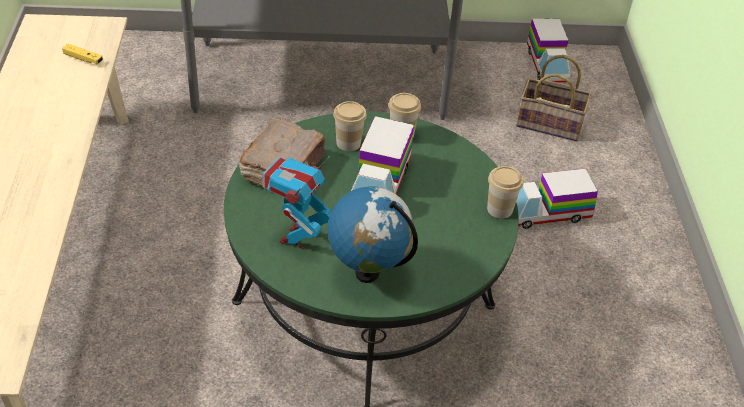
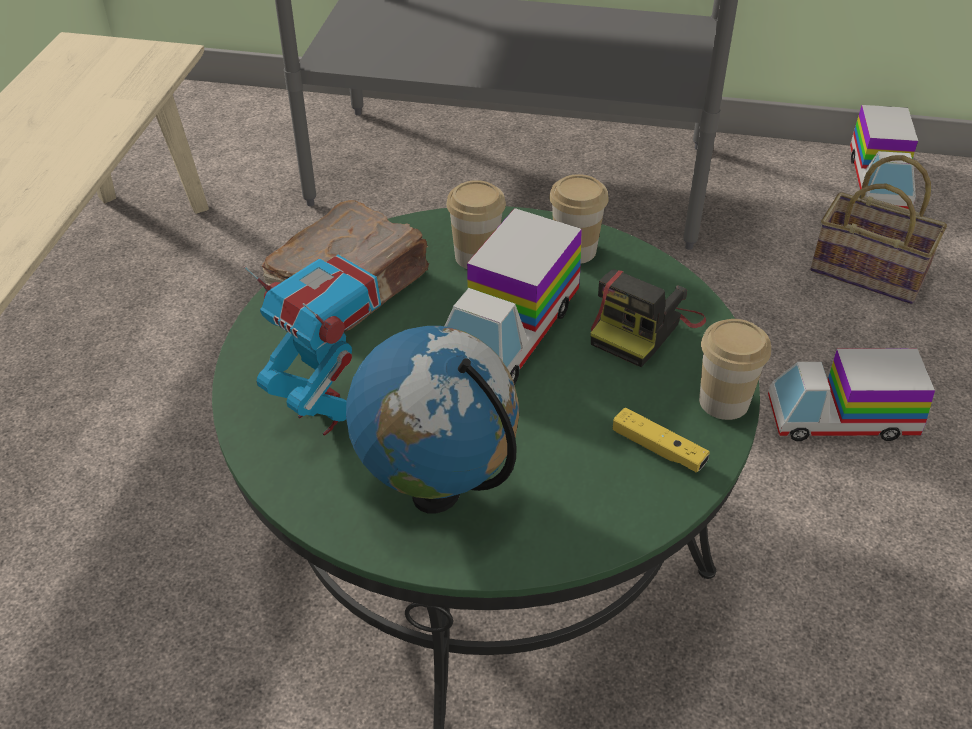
camera: 15 degrees right, 0 degrees up
(83, 59) = (113, 97): yellow game controller -> yellow game controller (658, 449)
(297, 238) = (329, 412): toy robot -> toy robot turned 90 degrees clockwise
(450, 174) = (644, 328): none -> camera

